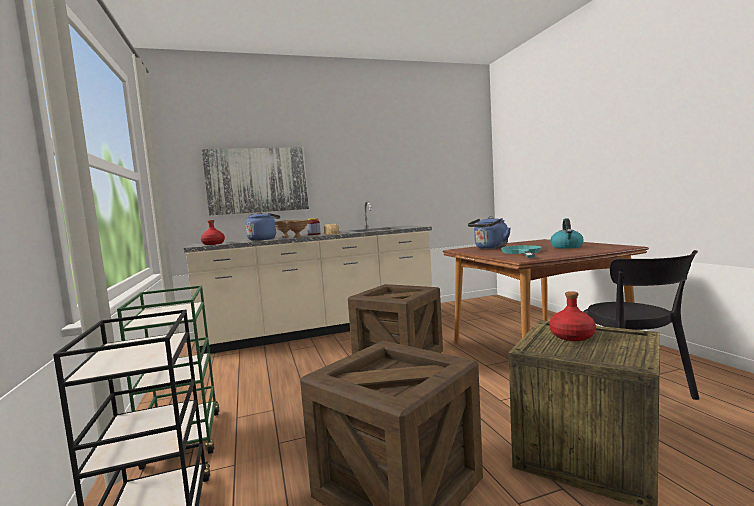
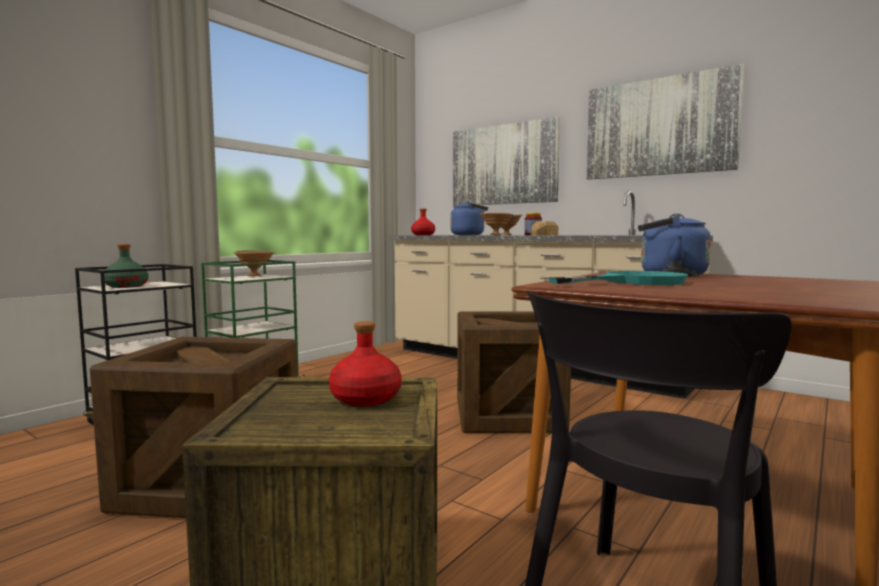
camera: 55 degrees right, 0 degrees up
(137, 356) = (126, 286): none -> green bottle
(158, 311) = (255, 276): none -> brown bowl
(371, 161) = (659, 127): none -> picture
(567, 247) = (766, 289): kettle -> none

